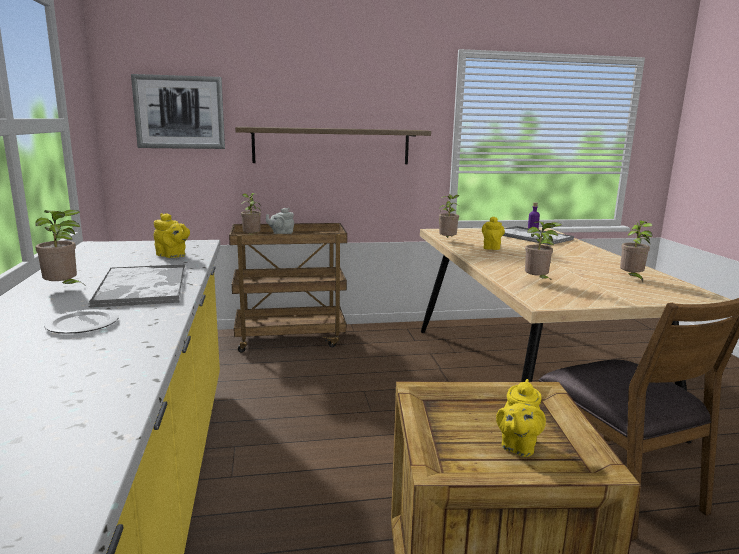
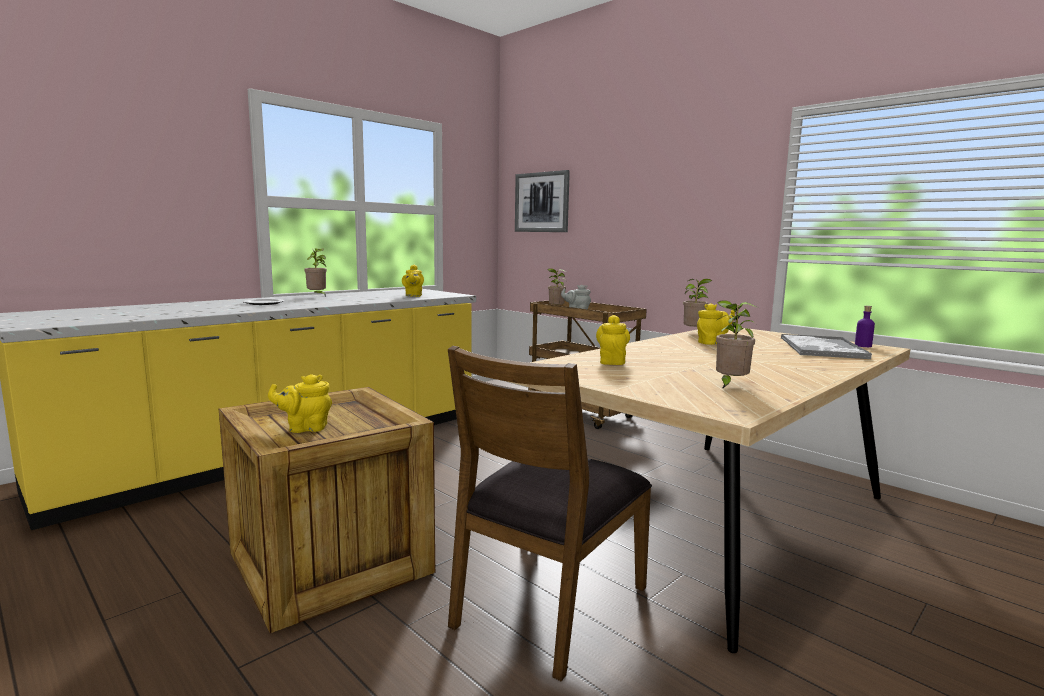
camera: 55 degrees right, 5 degrees down
(142, 287) = (338, 300): tray -> none
(331, 146) = (649, 229): shelf -> none
(537, 281) = (612, 361): potted plant -> yellow teapot

